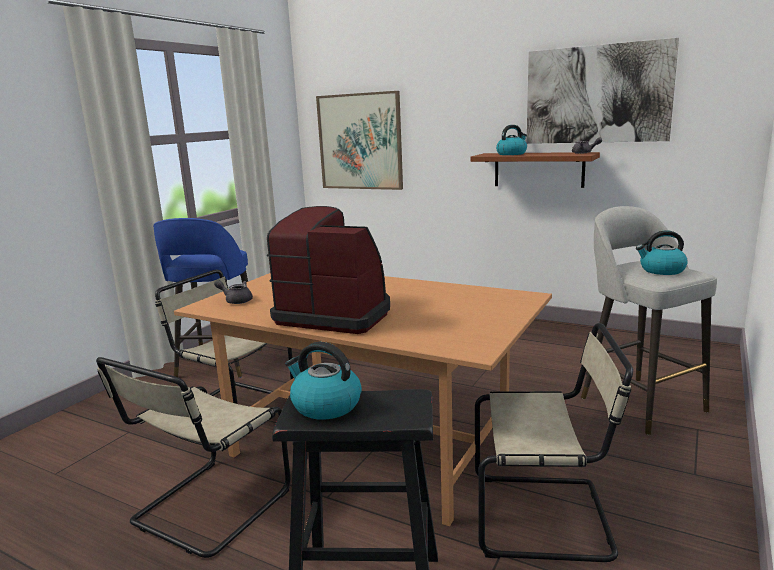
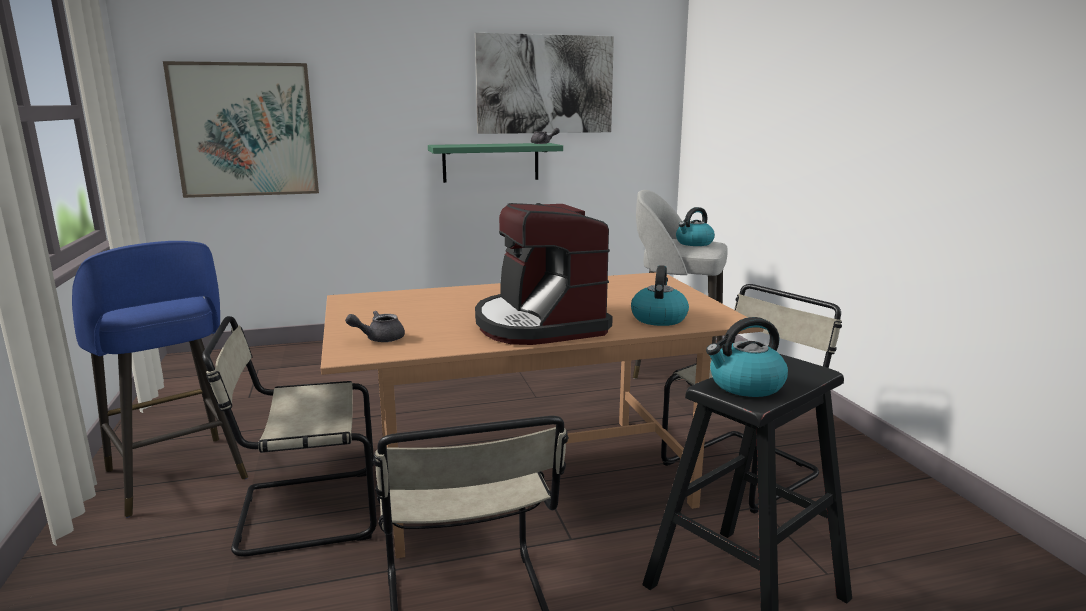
camera: 45 degrees left, 0 degrees up
(335, 314) = (539, 324): coffee machine -> coffee machine turned 90 degrees counterclockwise
(511, 154) = (471, 145): kettle -> kettle (658, 318)
(538, 169) = (491, 162): brown shelf -> green shelf

